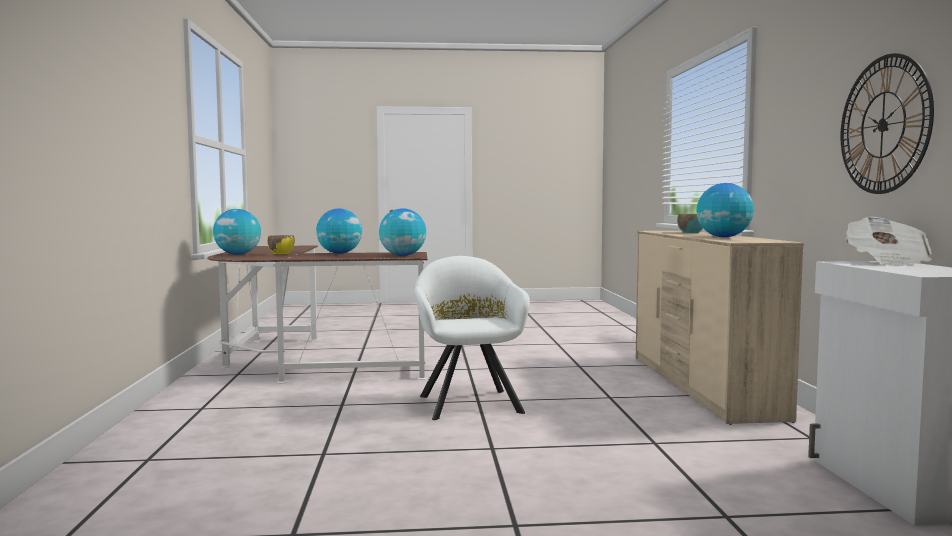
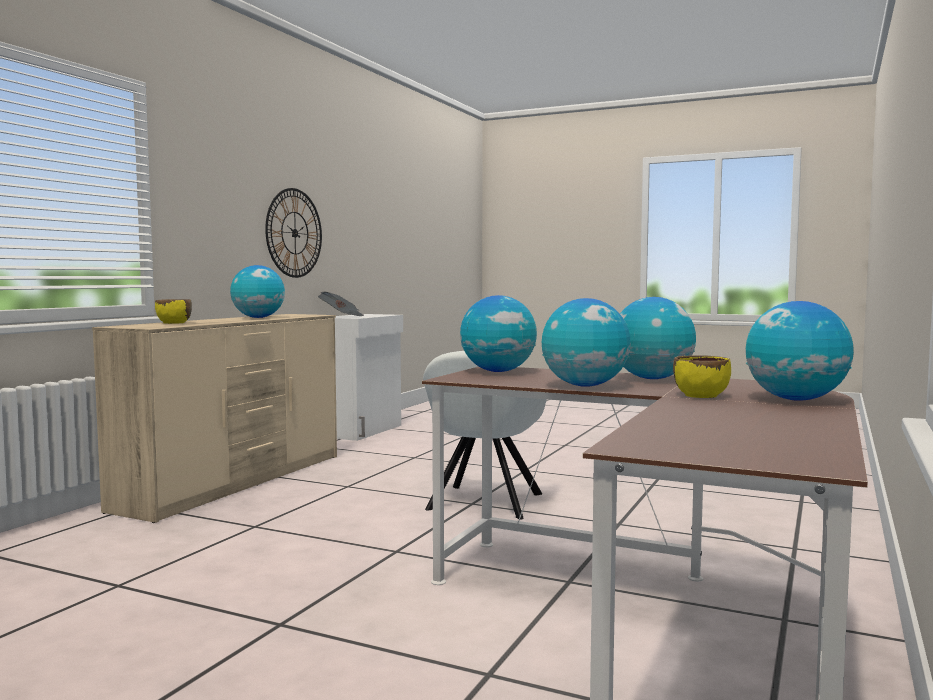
camera: 150 degrees left, 0 degrees up
(307, 257) = (652, 379): none -> globe
(690, 232) = (174, 323): turquoise bowl -> yellow bowl

